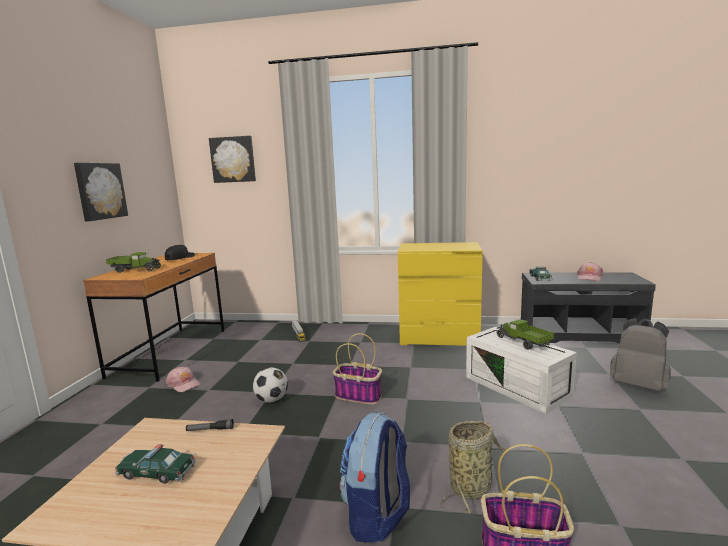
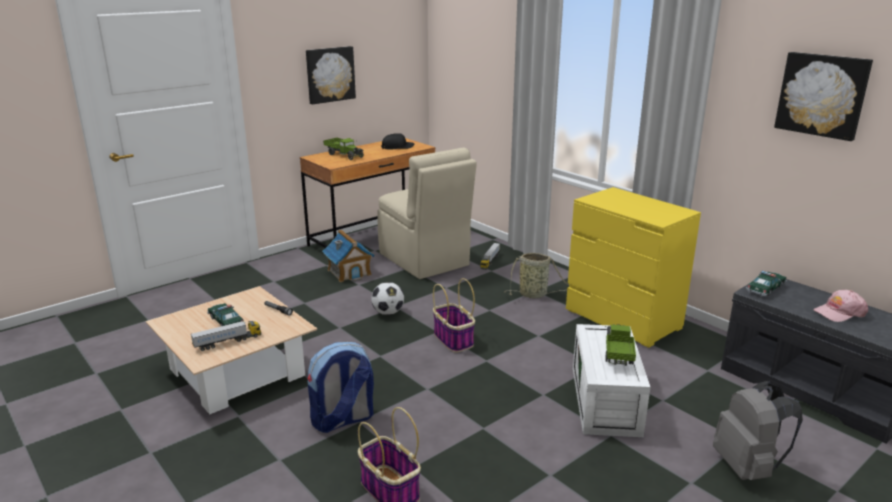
camera: 40 degrees right, 10 degrees up
(183, 384) = (349, 272): pink cap -> toy house
(196, 493) = (228, 342): none -> toy truck
(233, 159) = (475, 42): picture -> picture (822, 95)
(244, 352) = (424, 260): none -> beige chair
(472, 487) = (424, 442): basket -> basket (535, 294)

